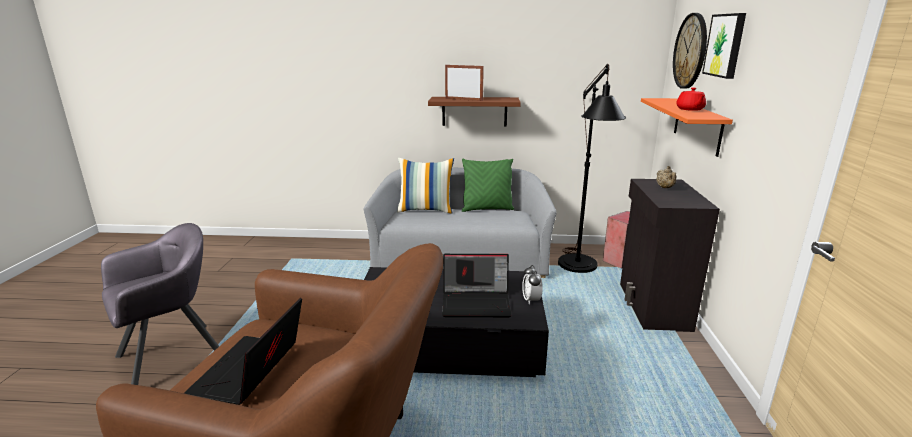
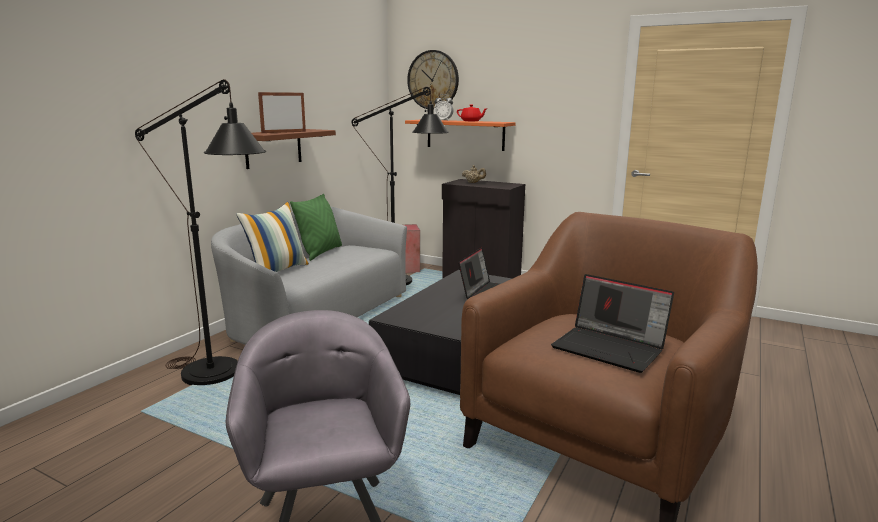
camera: 65 degrees left, 5 degrees down
(343, 263) = (222, 376): none -> black floor lamp
(531, 300) = (502, 279): alarm clock -> alarm clock (443, 120)
(725, 45) = (487, 72): picture -> none

